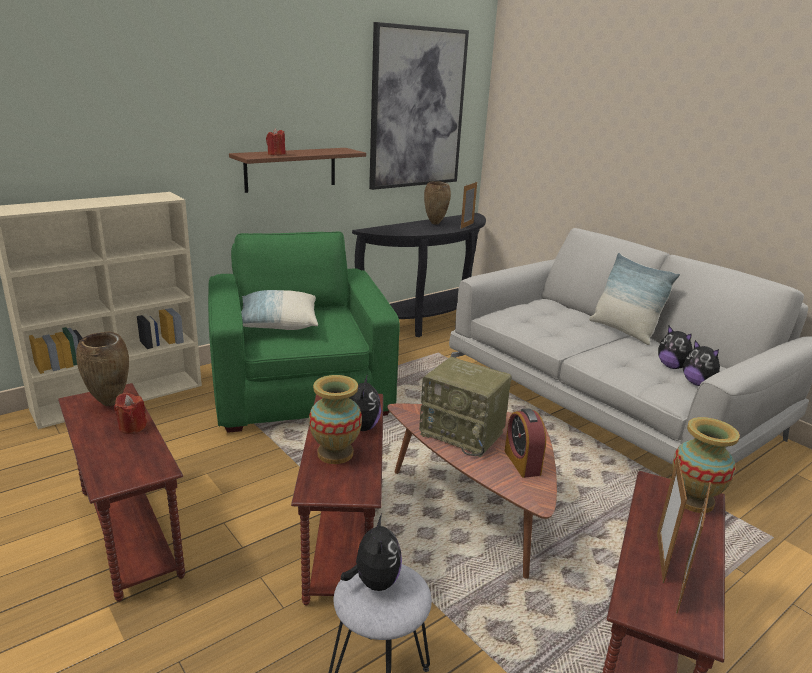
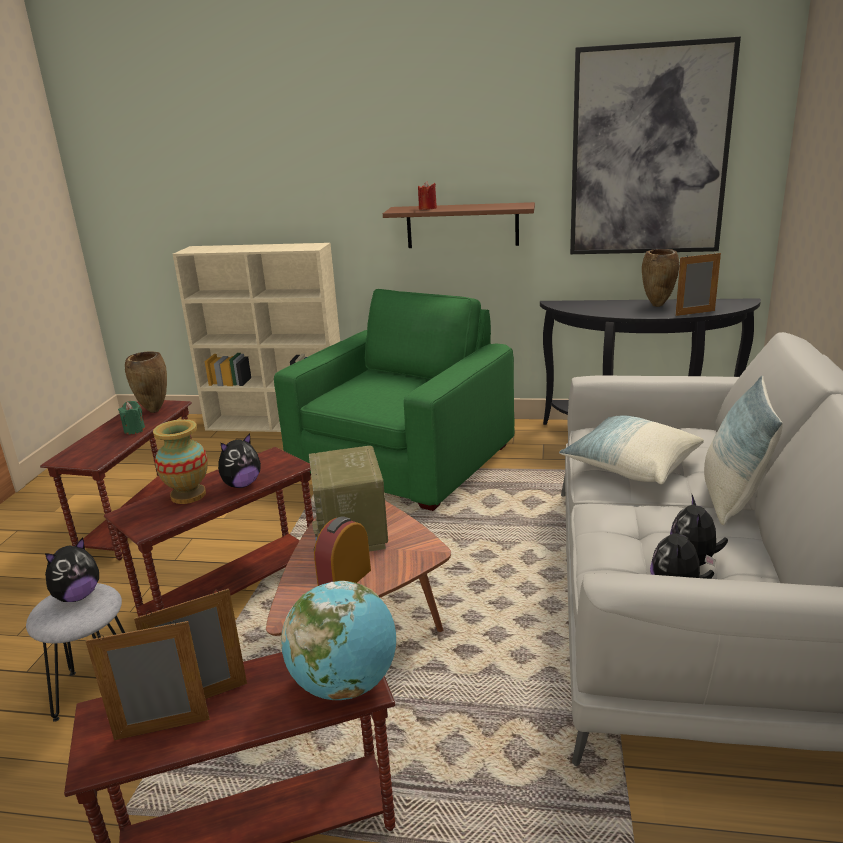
camera: 50 degrees right, 0 degrees up
(132, 427) = (134, 430): red candle -> green candle
(278, 324) = (365, 384): pillow -> pillow (631, 466)
(693, 500) = (345, 684): vase -> globe

